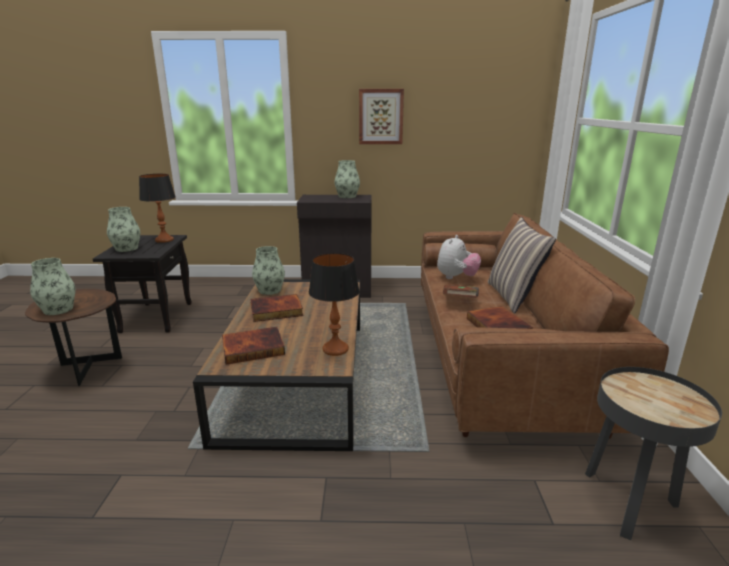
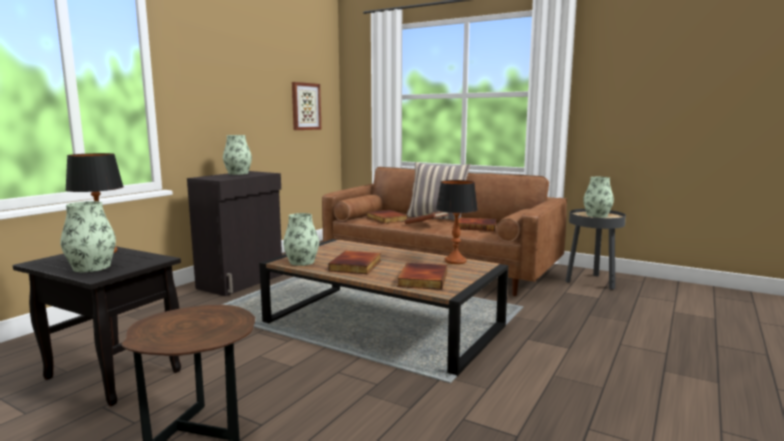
camera: 60 degrees left, 10 degrees down
(58, 309) = (205, 332): vase -> vase (597, 215)
(381, 116) = (237, 92): picture -> picture (305, 106)
(456, 277) = (385, 219): plush toy -> book

